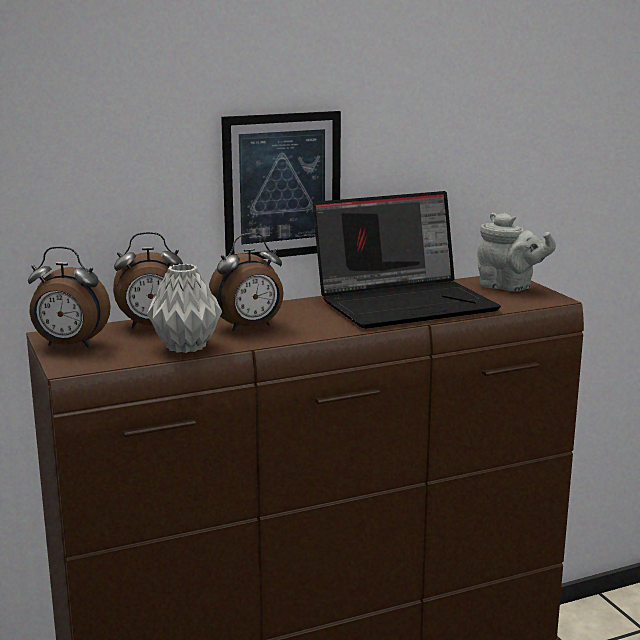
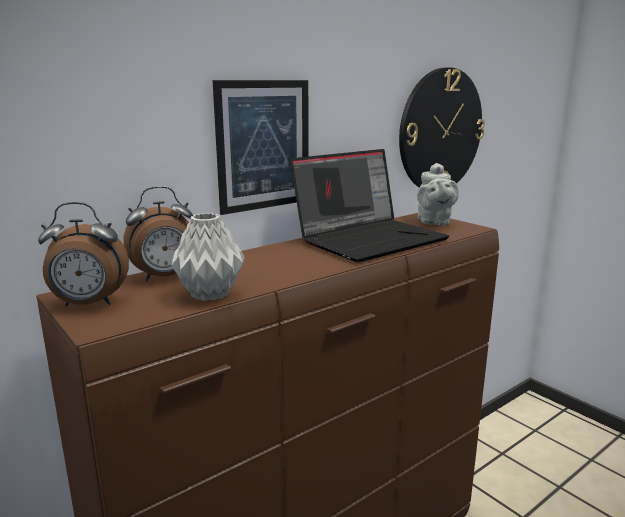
camera: 15 degrees left, 0 degrees up
(250, 327) = (258, 270): alarm clock -> none
(509, 287) = (434, 222): grey teapot -> grey teapot turned 75 degrees clockwise
(545, 166) = (440, 131): none -> wall clock

